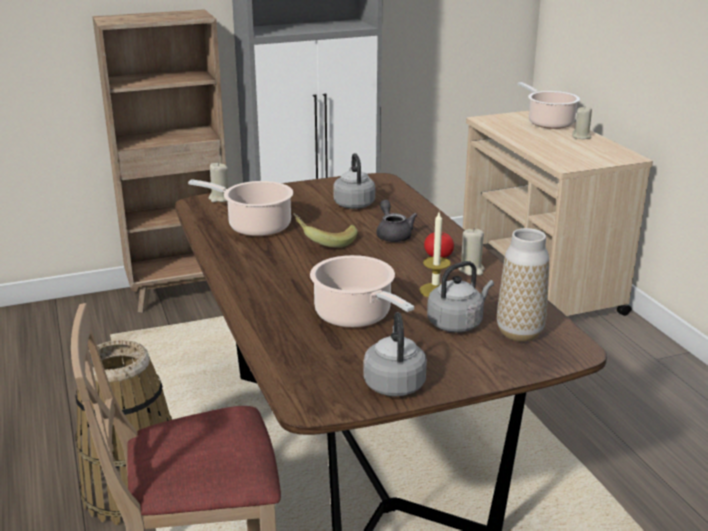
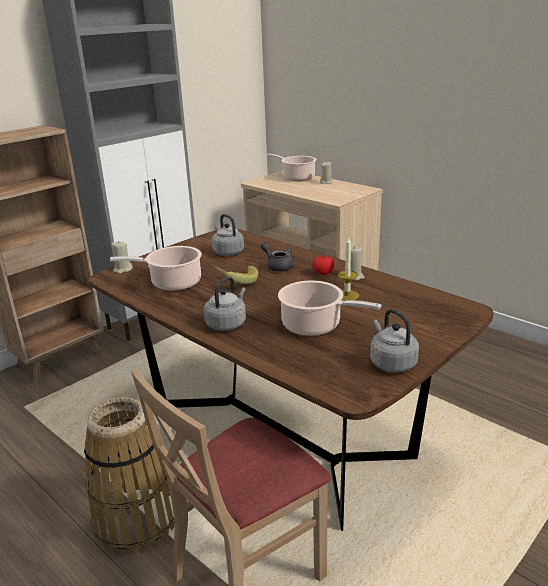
camera: 25 degrees left, 0 degrees up
(457, 323) = (384, 312): grey kettle -> grey kettle (227, 323)
(519, 333) = (428, 308): vase -> none

